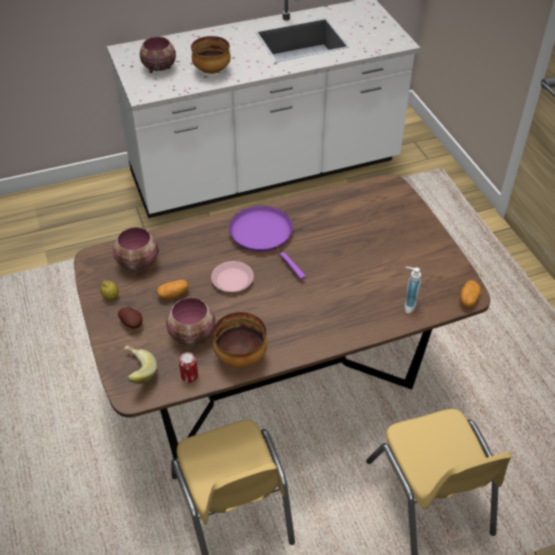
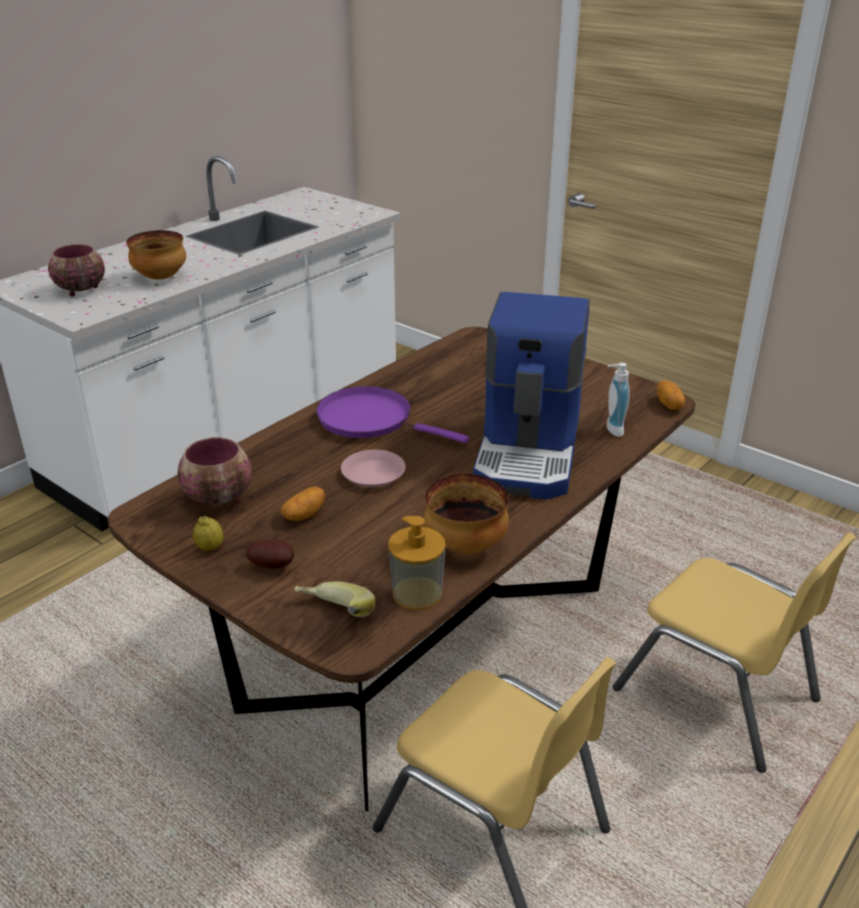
camera: 30 degrees left, 15 degrees down
(189, 376) = (417, 593): can -> soap dispenser
(193, 335) = (377, 547): bowl -> none
(338, 302) = (530, 452): none -> coffee machine

